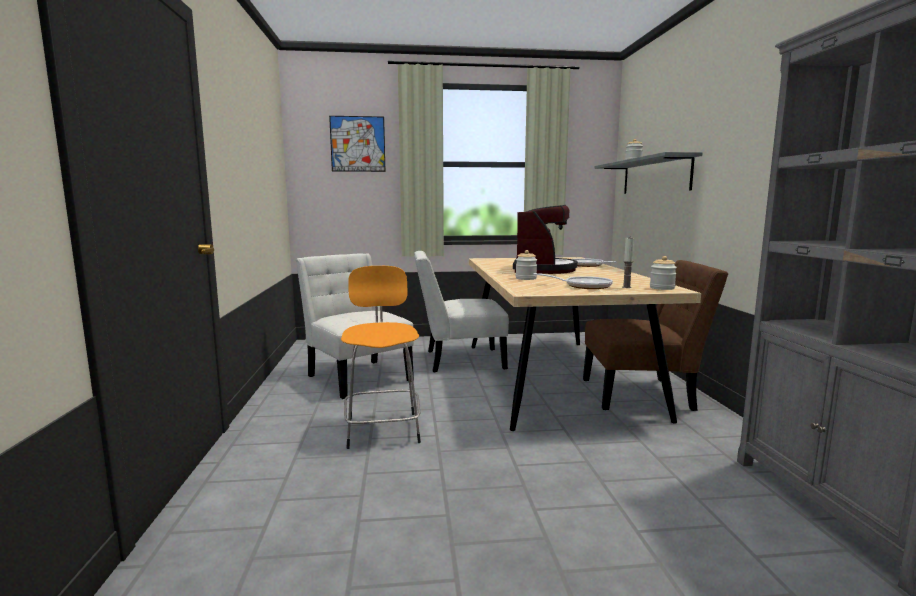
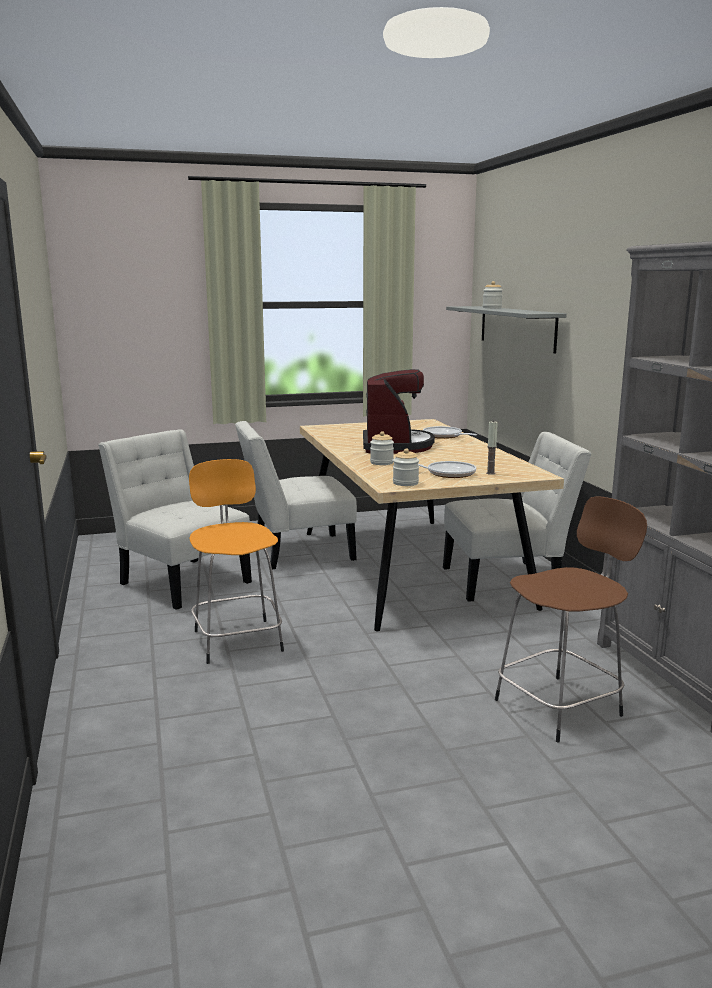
camera: 10 degrees left, 5 degrees up
(357, 144) = (150, 281): picture -> none
(643, 394) = (508, 581): brown chair -> white chair
(662, 288) = (526, 473): jar -> jar (405, 483)
(700, 530) = (561, 706): none -> brown stool

